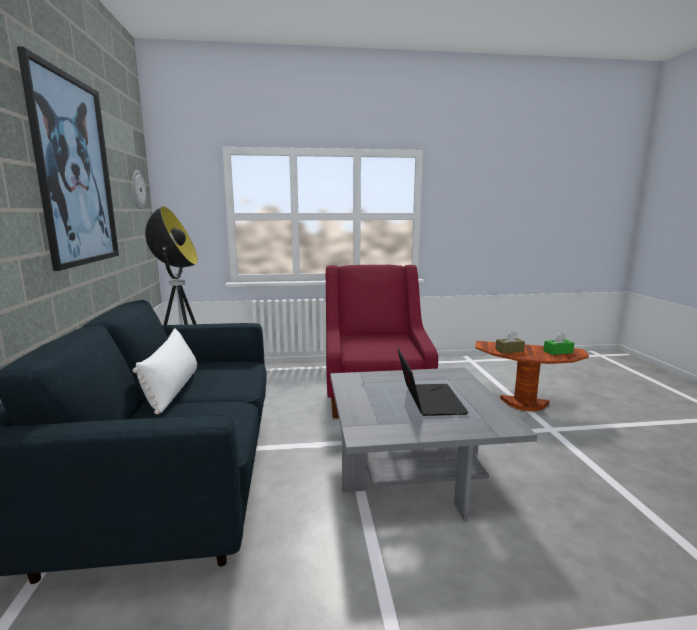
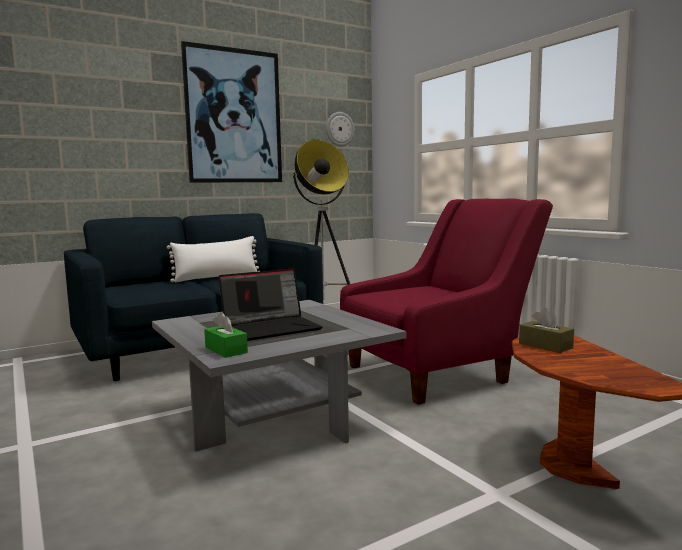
camera: 65 degrees right, 5 degrees down
(558, 352) = (617, 372): green tissue box -> green tissue box (226, 350)

